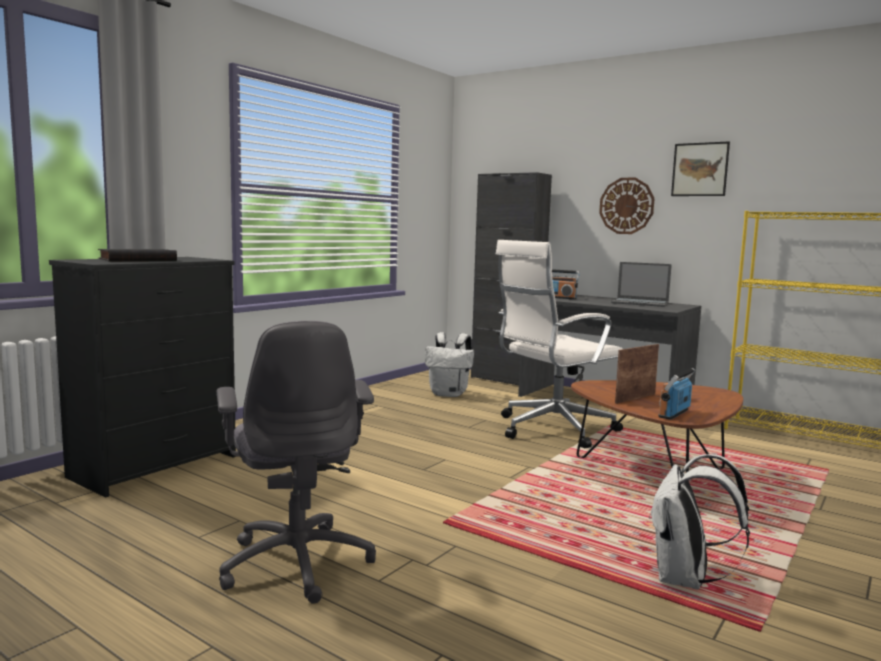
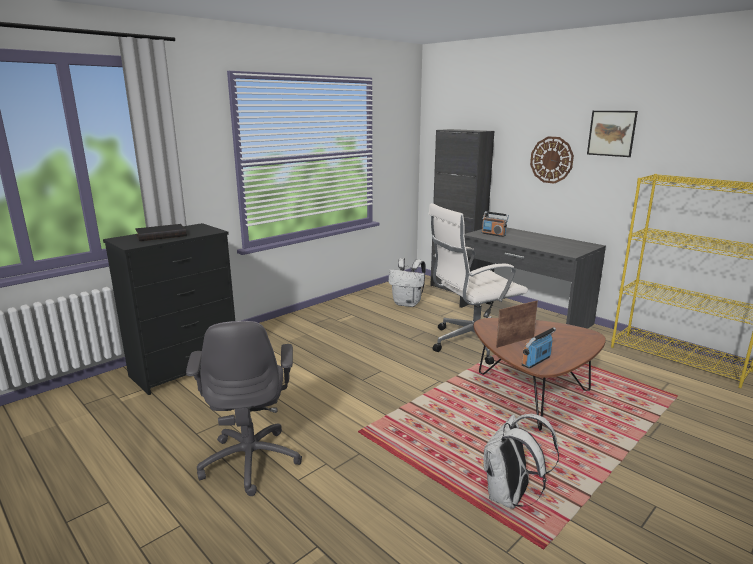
camera: 10 degrees right, 10 degrees up
(641, 303) = (555, 242): laptop -> none

